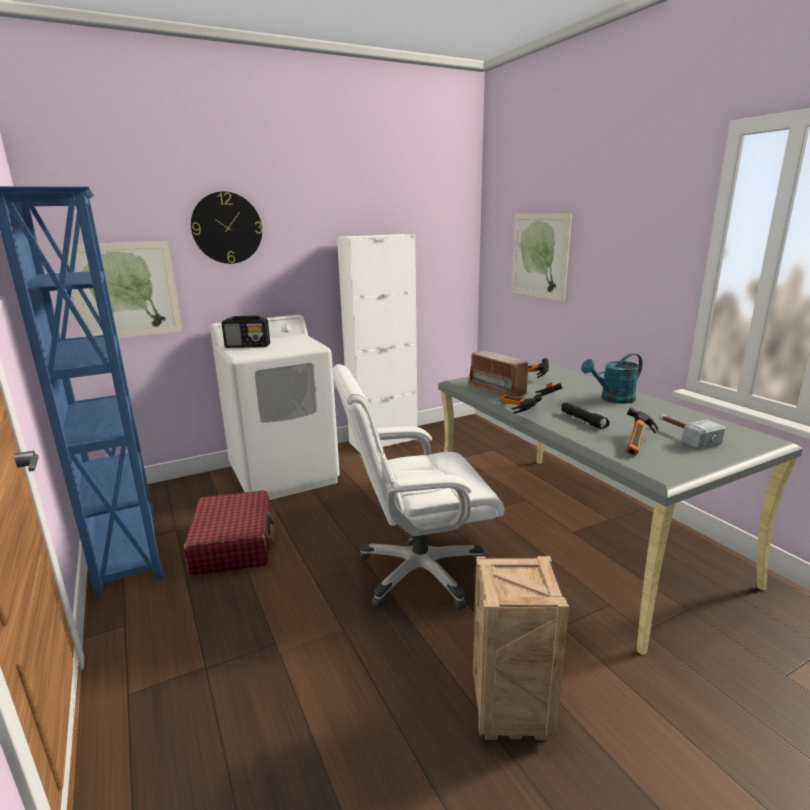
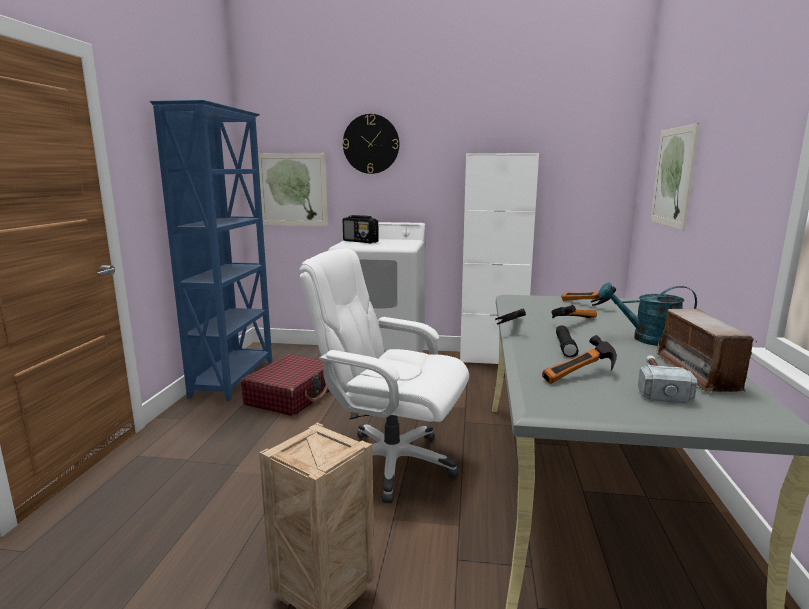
camera: 35 degrees right, 5 degrees down
(497, 390) = (534, 309): radio -> radio (698, 373)

